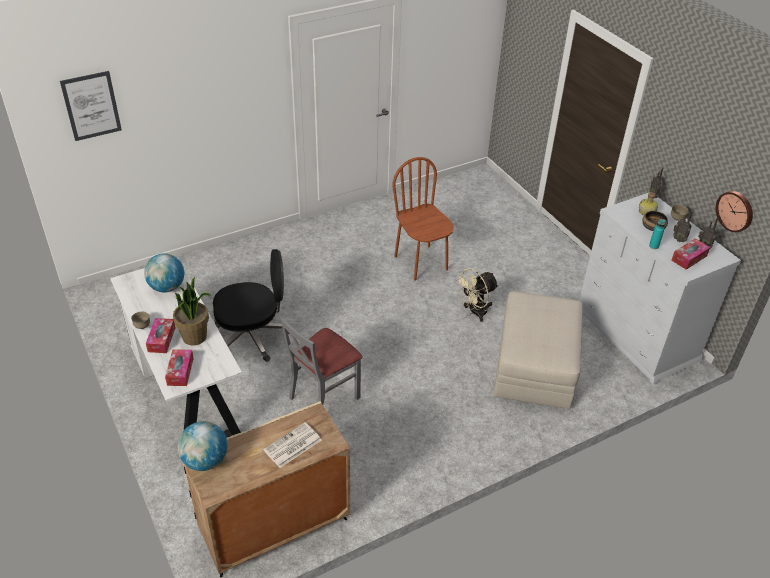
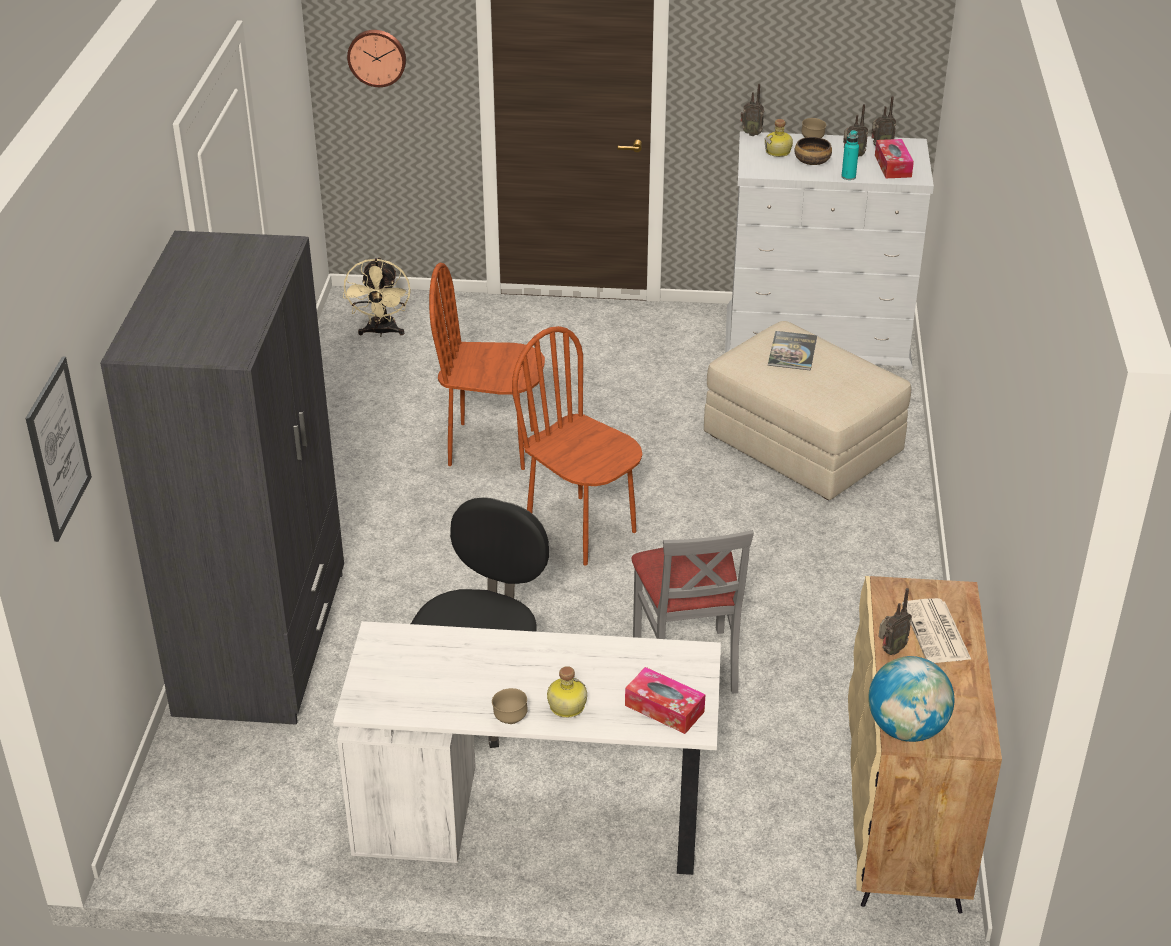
camera: 55 degrees left, 5 degrees down
(161, 339) = (565, 706): tissue box -> bottle
(167, 287) = (432, 658): globe -> none
(195, 337) = (594, 666): potted plant -> none
(235, 261) = (264, 641): none -> grey wardrobe
(264, 432) = (890, 650): none -> radio
(388, 318) = (582, 530): none -> brown chair
(474, 312) = (648, 446): beige fan -> beige fan (381, 332)
(550, 315) = (792, 352): none -> book
(735, 211) = (888, 81): wall clock -> wall clock (377, 57)

